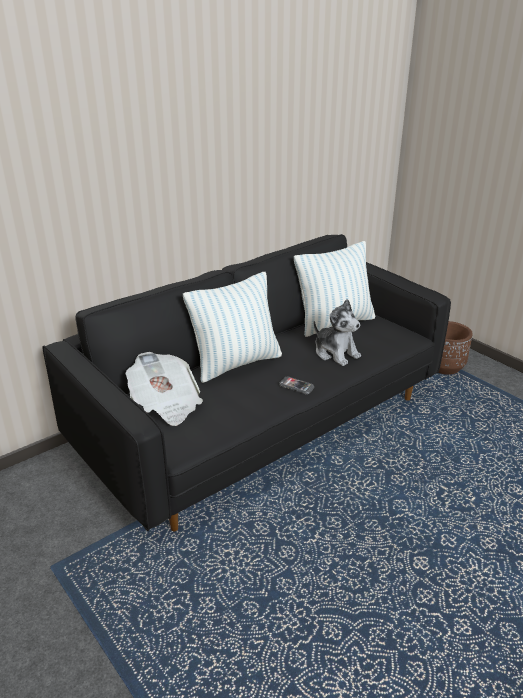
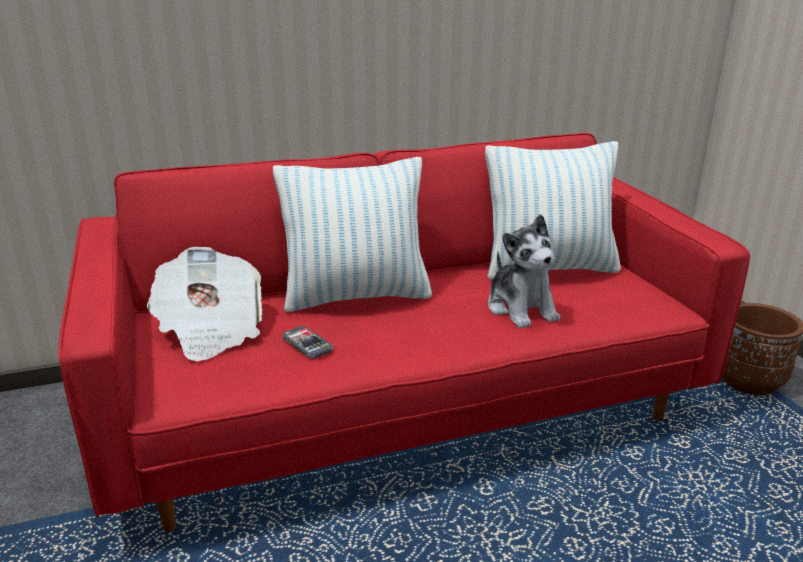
camera: 20 degrees right, 5 degrees down
(261, 422) = (401, 402): black sofa -> red sofa
(296, 386) = (421, 343): phone -> phone (307, 344)

